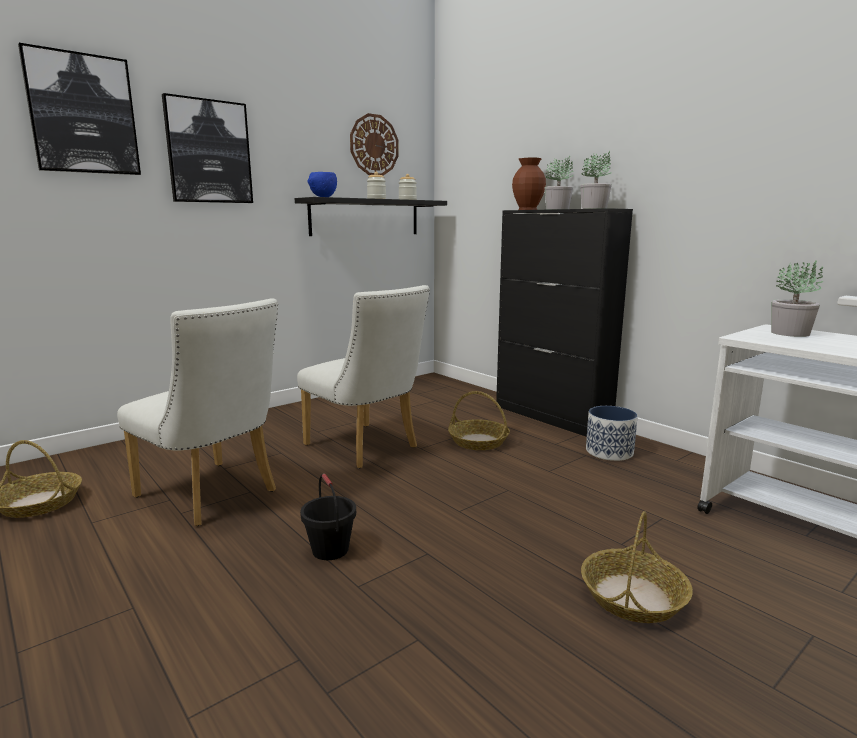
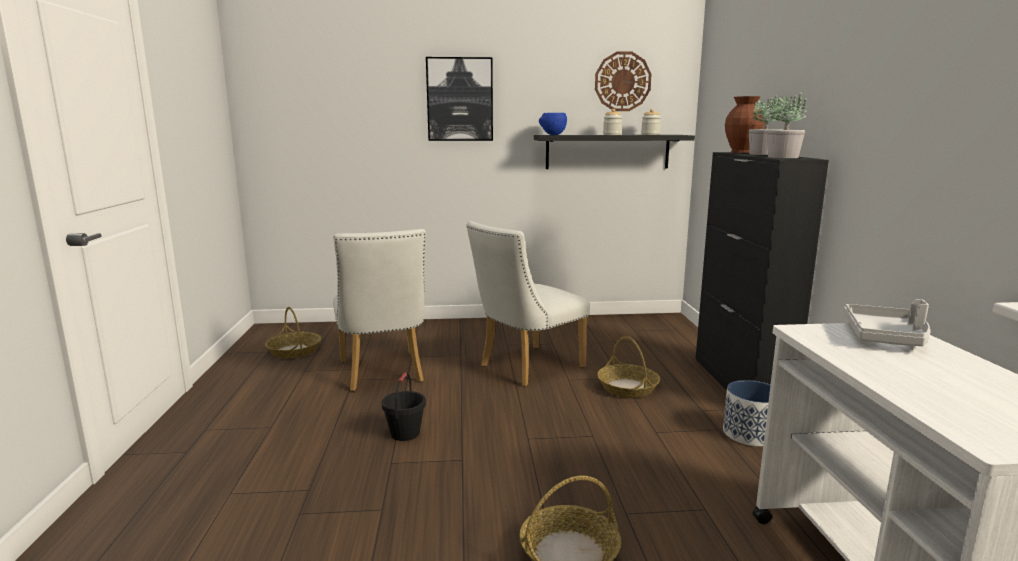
camera: 35 degrees right, 0 degrees up
(83, 114) = (369, 79): picture -> none
(367, 448) = (525, 368): white chair -> white chair turned 60 degrees clockwise
(791, 333) = (886, 337): potted plant -> grey tray

